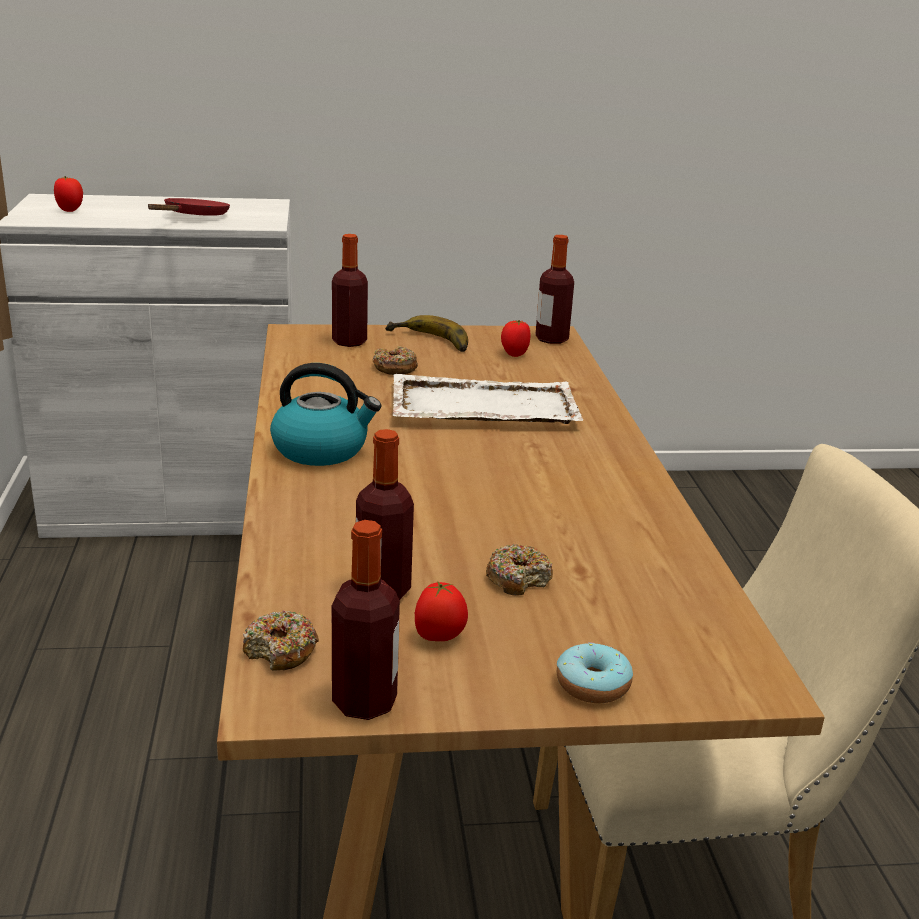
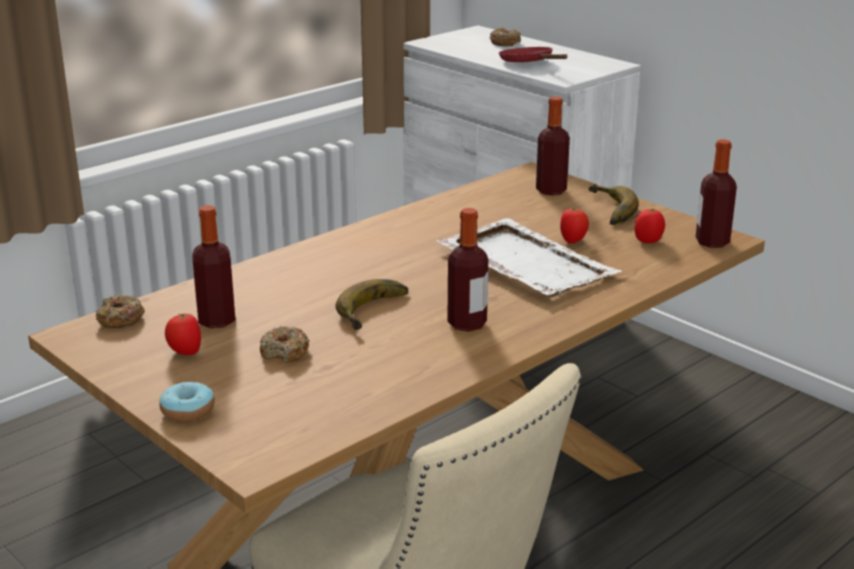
camera: 55 degrees right, 0 degrees up
(70, 210) = (468, 42): tomato -> tomato (573, 241)
(193, 217) = (529, 63): red frying pan -> red frying pan turned 105 degrees counterclockwise
(322, 449) = (366, 244): kettle -> none
(364, 702) = (97, 355): bottle -> bottle (467, 324)
(395, 368) = (535, 217): donut -> donut (505, 43)
(488, 500) = (378, 311): none -> banana

